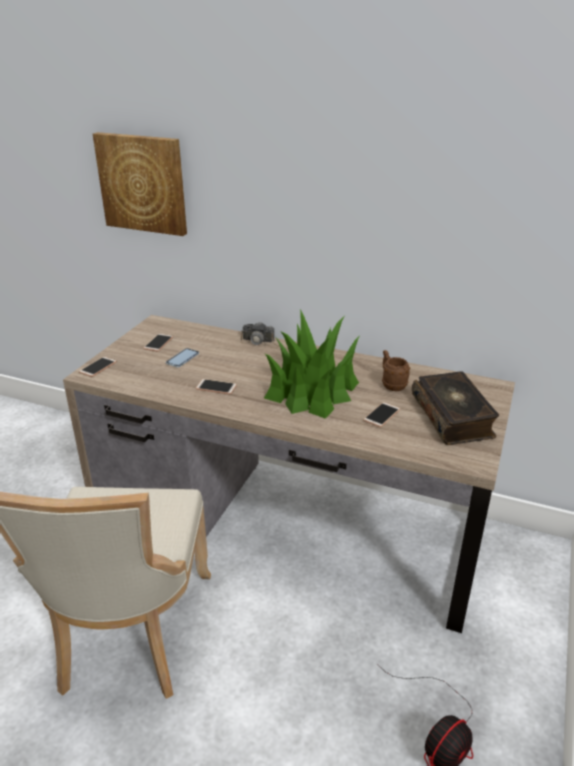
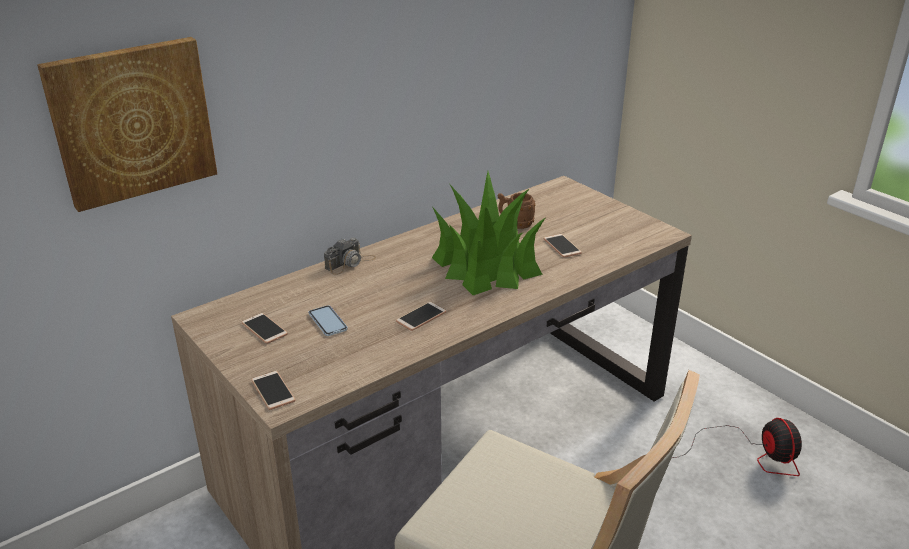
camera: 60 degrees left, 0 degrees up
(453, 417) = (592, 218): book -> none

